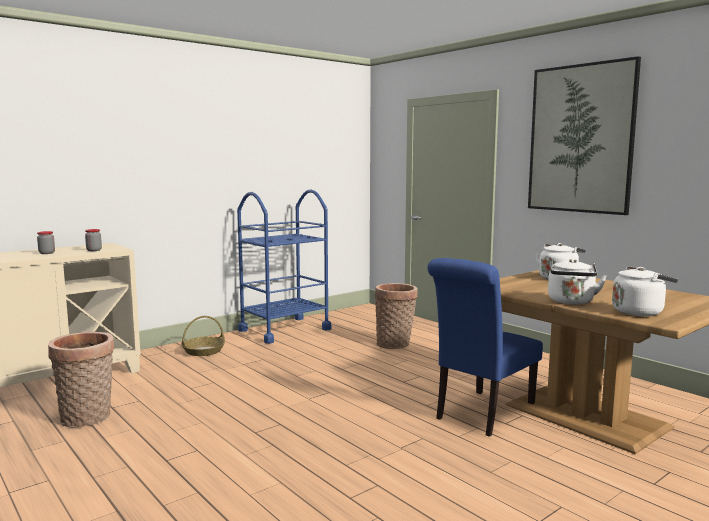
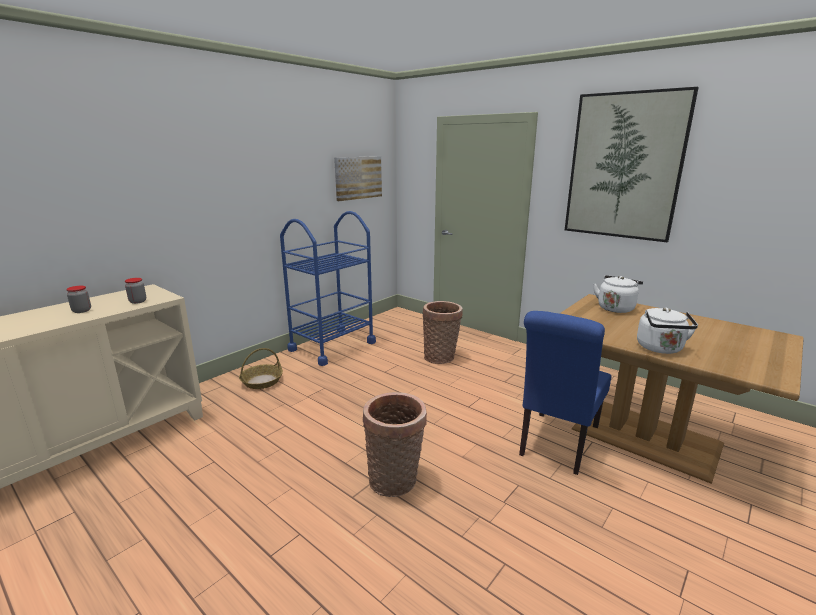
camera: 10 degrees left, 10 degrees up
(87, 419) = (162, 497): basket -> basket (395, 481)
(325, 160) = (358, 178): none -> picture
(639, 312) = (735, 362): white kettle -> none

